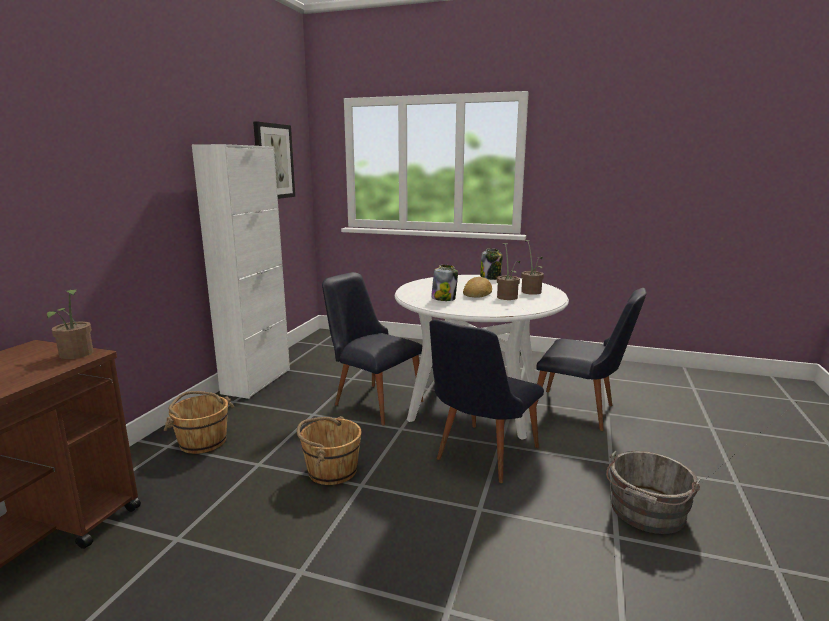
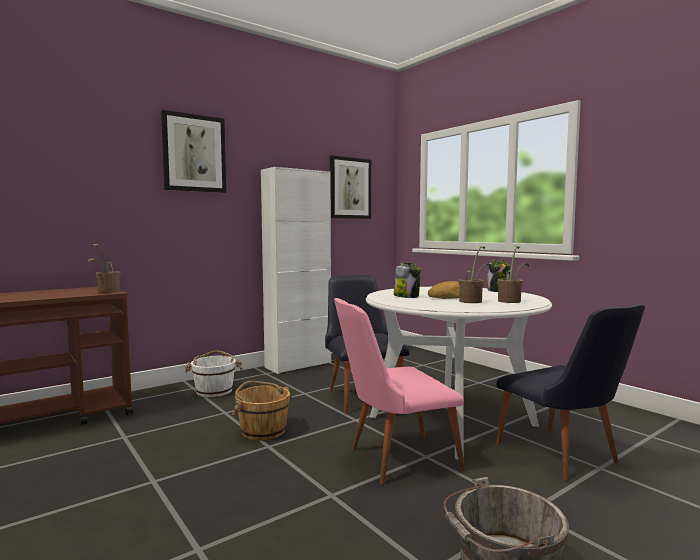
camera: 35 degrees right, 10 degrees down
(111, 124) = (194, 153): none -> picture
(202, 441) = (214, 390): brown bucket -> white bucket
(480, 456) = (393, 459): black chair -> pink chair

